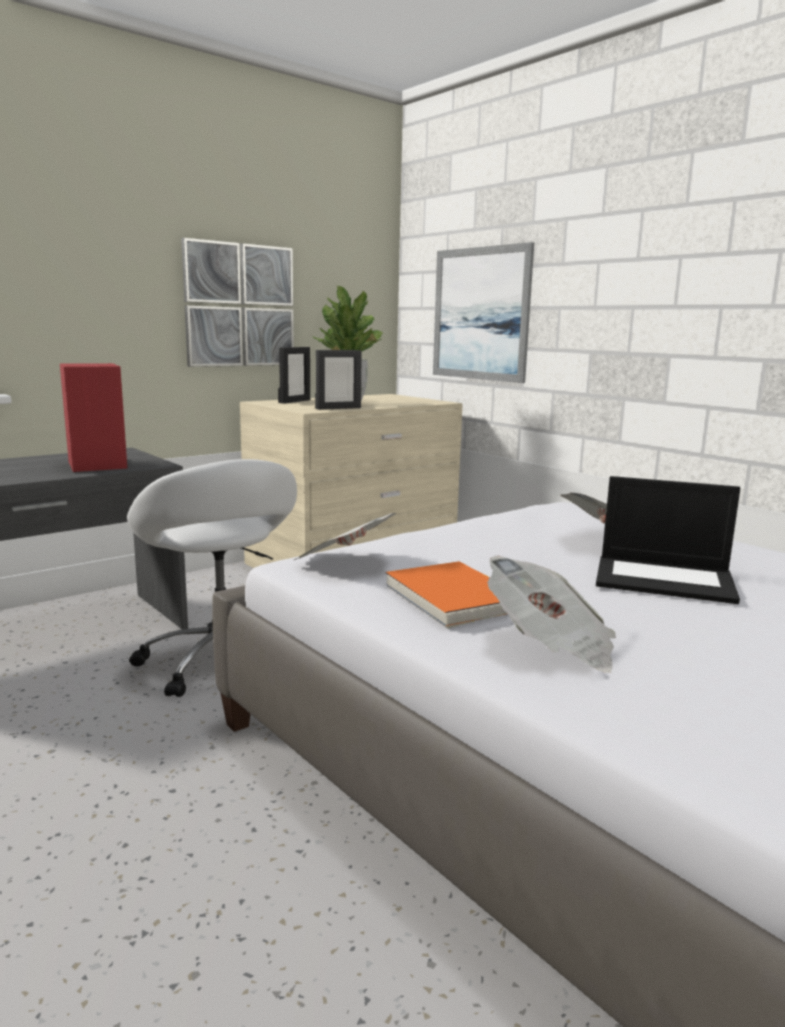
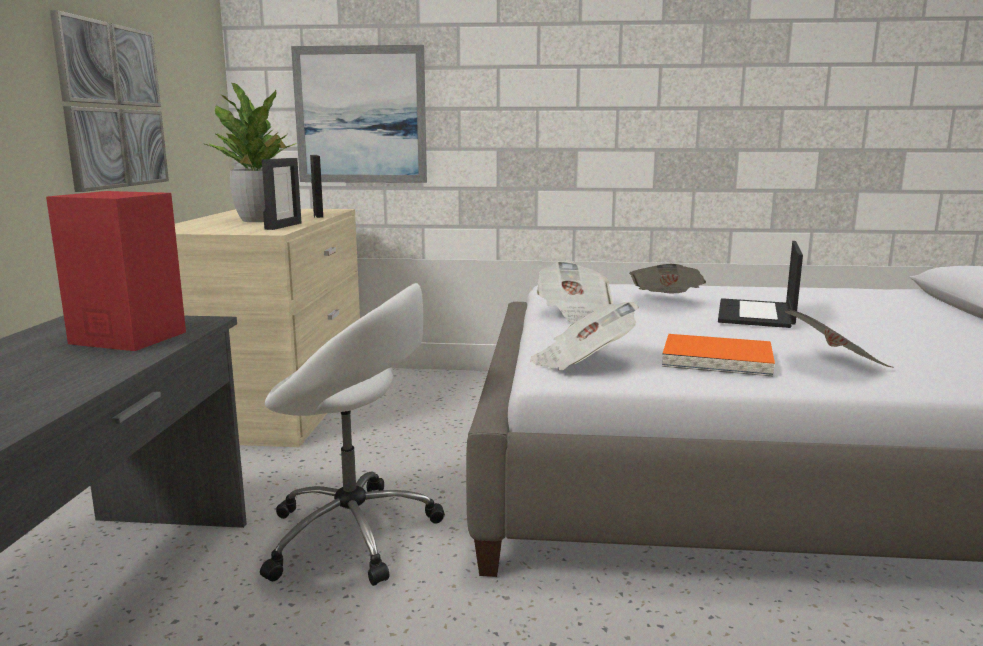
camera: 45 degrees left, 0 degrees up
(294, 401) = (196, 225): picture frame -> picture frame (317, 215)
(485, 529) = (574, 313): none -> newspaper
(665, 579) = (756, 314): laptop -> laptop turned 135 degrees clockwise

